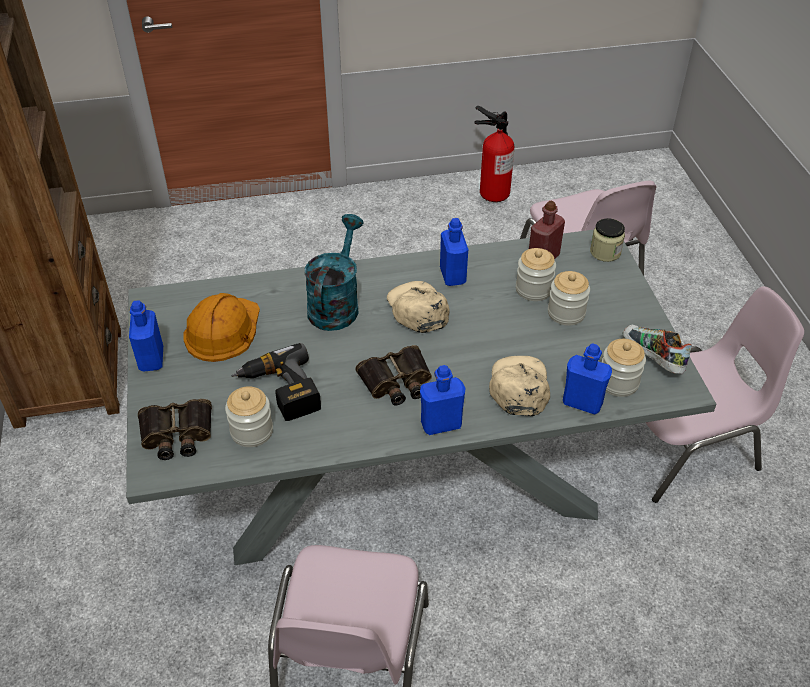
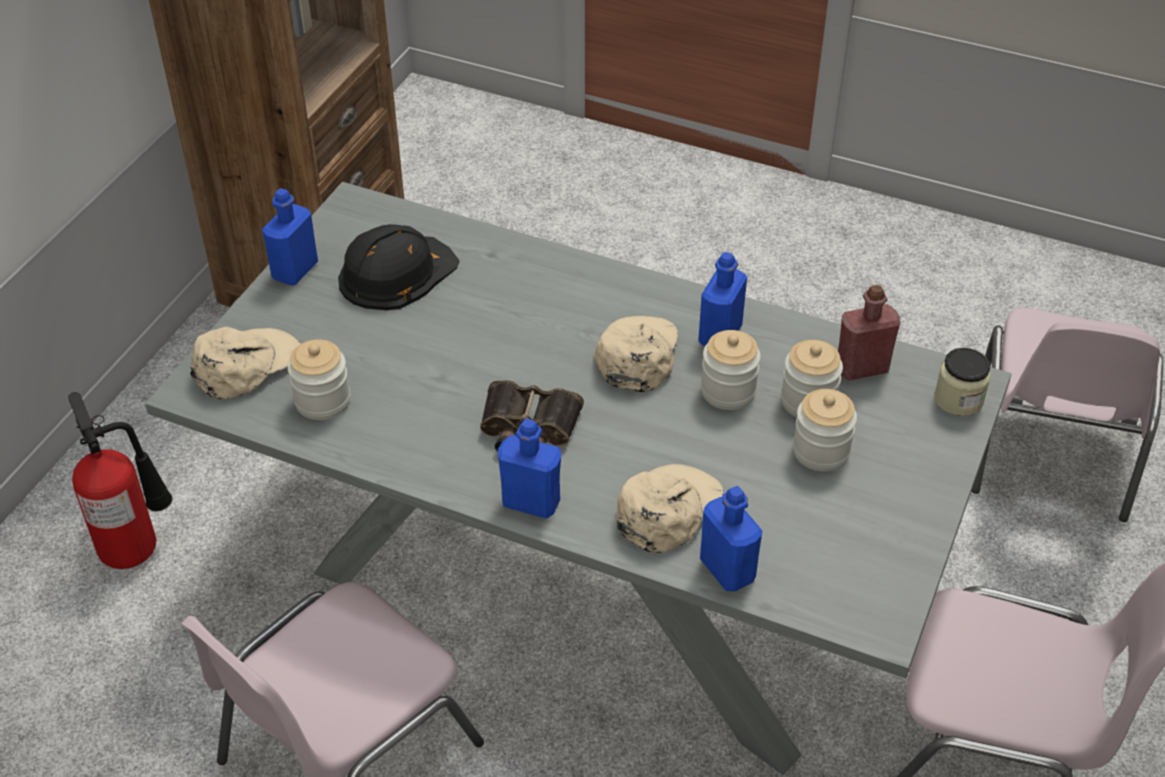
camera: 35 degrees right, 0 degrees up
(176, 435) = (246, 365): binoculars -> beige cap
(222, 329) = (396, 273): orange hard hat -> black hard hat
(280, 391) = (391, 373): power drill -> none
(336, 304) = (547, 303): turquoise watering can -> none
(494, 193) = (1028, 278): fire extinguisher -> fire extinguisher (136, 546)
(618, 382) = (800, 570): jar -> jar (728, 391)
(651, 358) = (877, 565): shoe -> none

